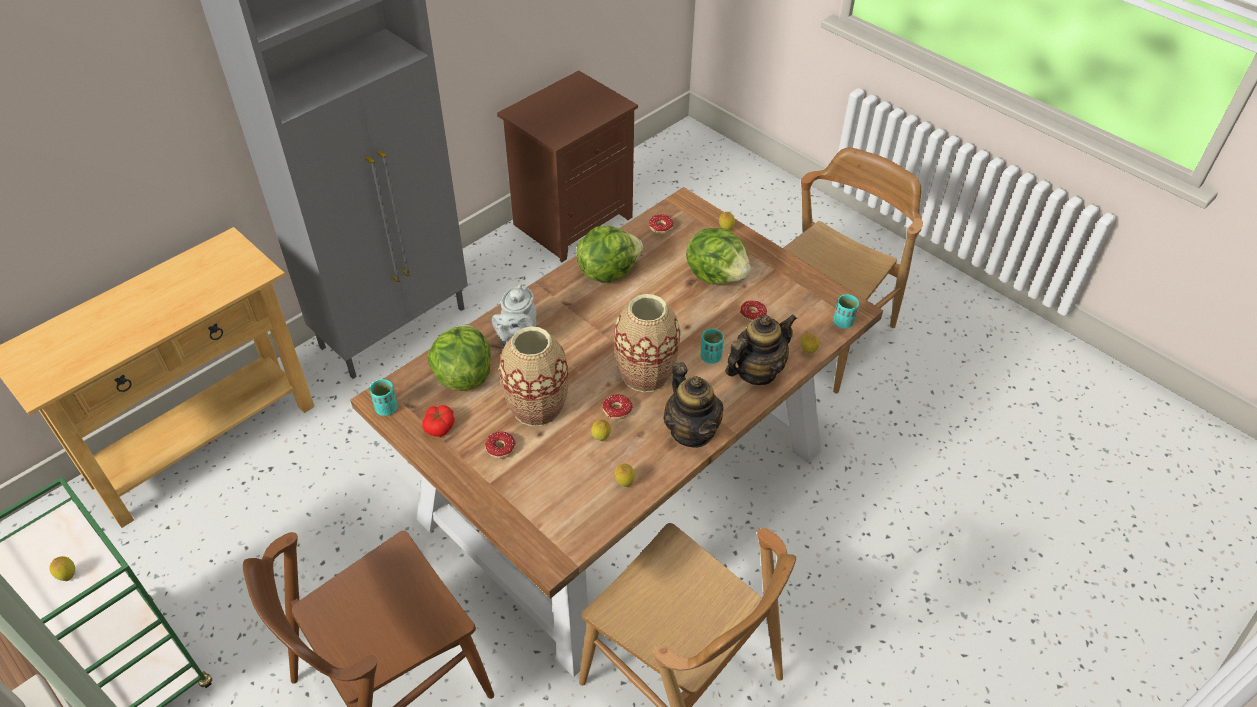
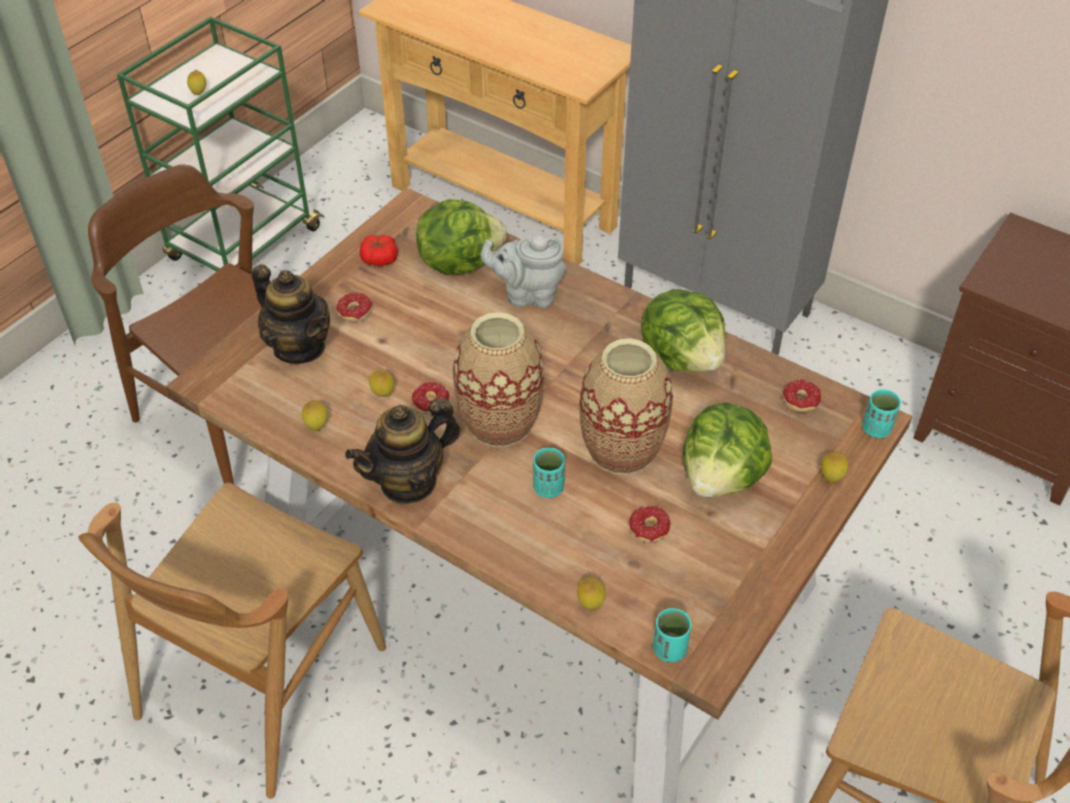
camera: 80 degrees right, 0 degrees up
(386, 408) = (398, 215): turquoise cup -> turquoise cup (876, 429)
(537, 407) = (422, 331): vase -> vase (621, 449)
(756, 371) = (534, 543): teapot -> teapot (299, 347)

